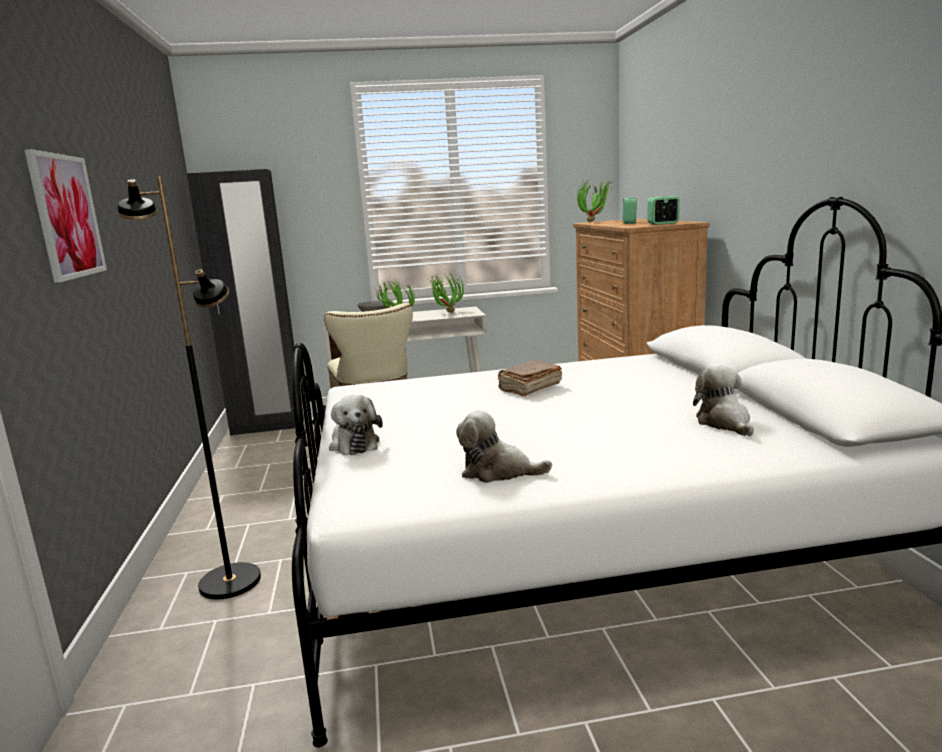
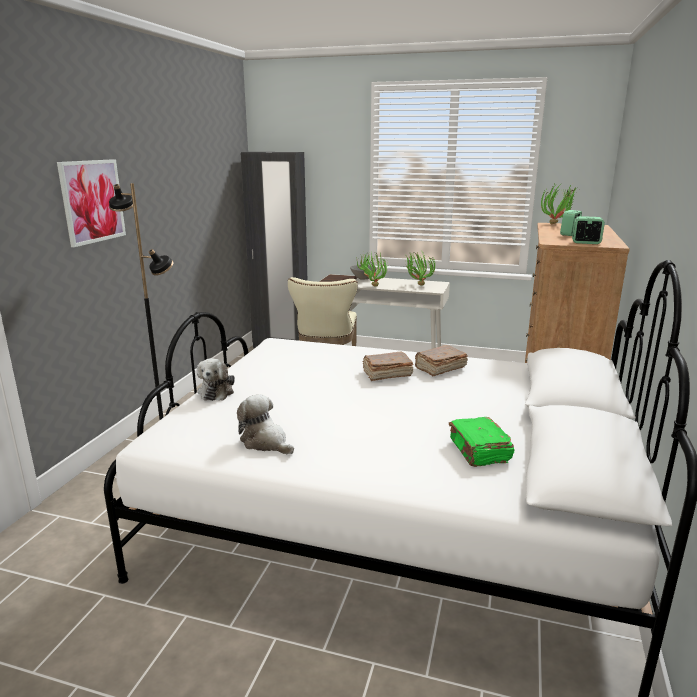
camera: 25 degrees right, 5 degrees up
(574, 373) = (439, 368): none -> brown book
(725, 423) = (479, 451): plush toy -> green book

